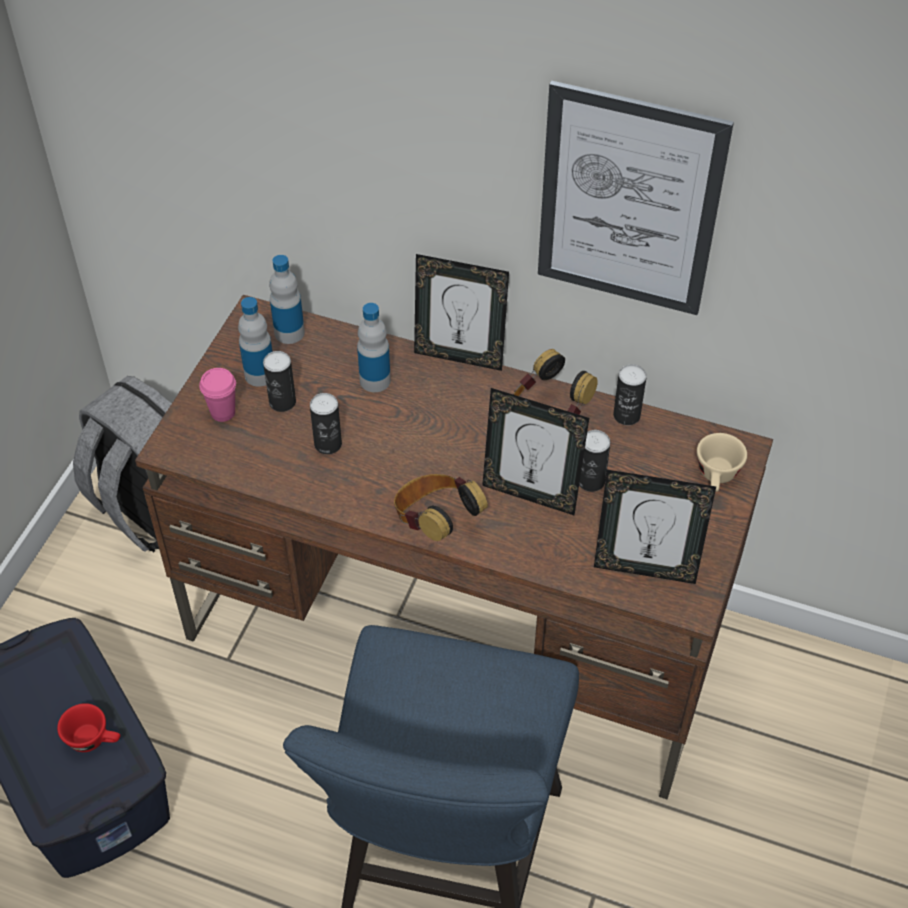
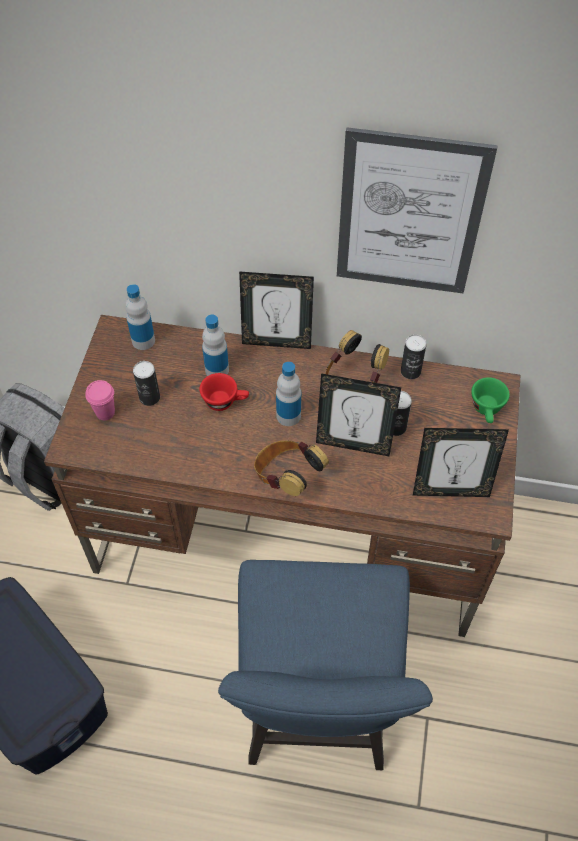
camera: 10 degrees left, 5 degrees up
(94, 739) = (43, 671): red cup -> red cup (225, 401)
(260, 375) = (127, 378): bottle -> bottle (288, 416)
(328, 444) = (191, 426): can -> none
(717, 477) = (487, 410): beige cup -> green cup

